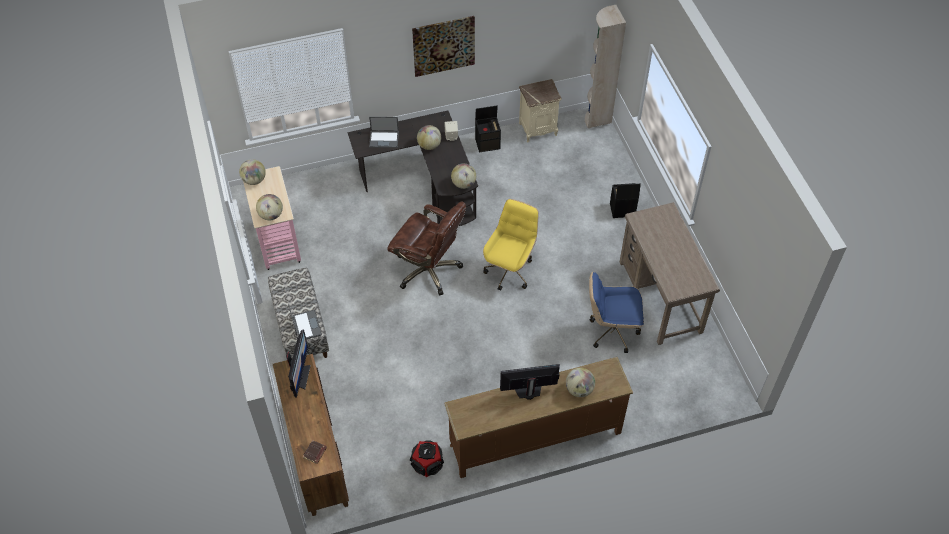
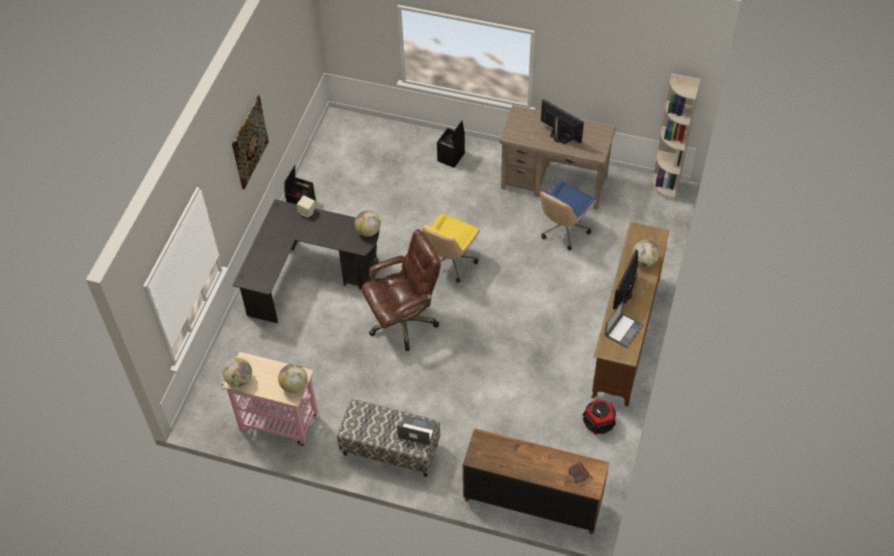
camera: 55 degrees left, 0 degrees up
(300, 376) = (492, 448): monitor -> monitor (559, 137)
(384, 139) = (266, 261): laptop -> laptop (623, 330)
(429, 145) = (303, 233): globe -> none
(510, 270) = (451, 264): yellow office chair -> yellow office chair turned 120 degrees counterclockwise
(538, 130) = (318, 164): beige nightstand -> none
(596, 120) = (343, 120): beige bookcase -> beige bookcase (665, 187)

